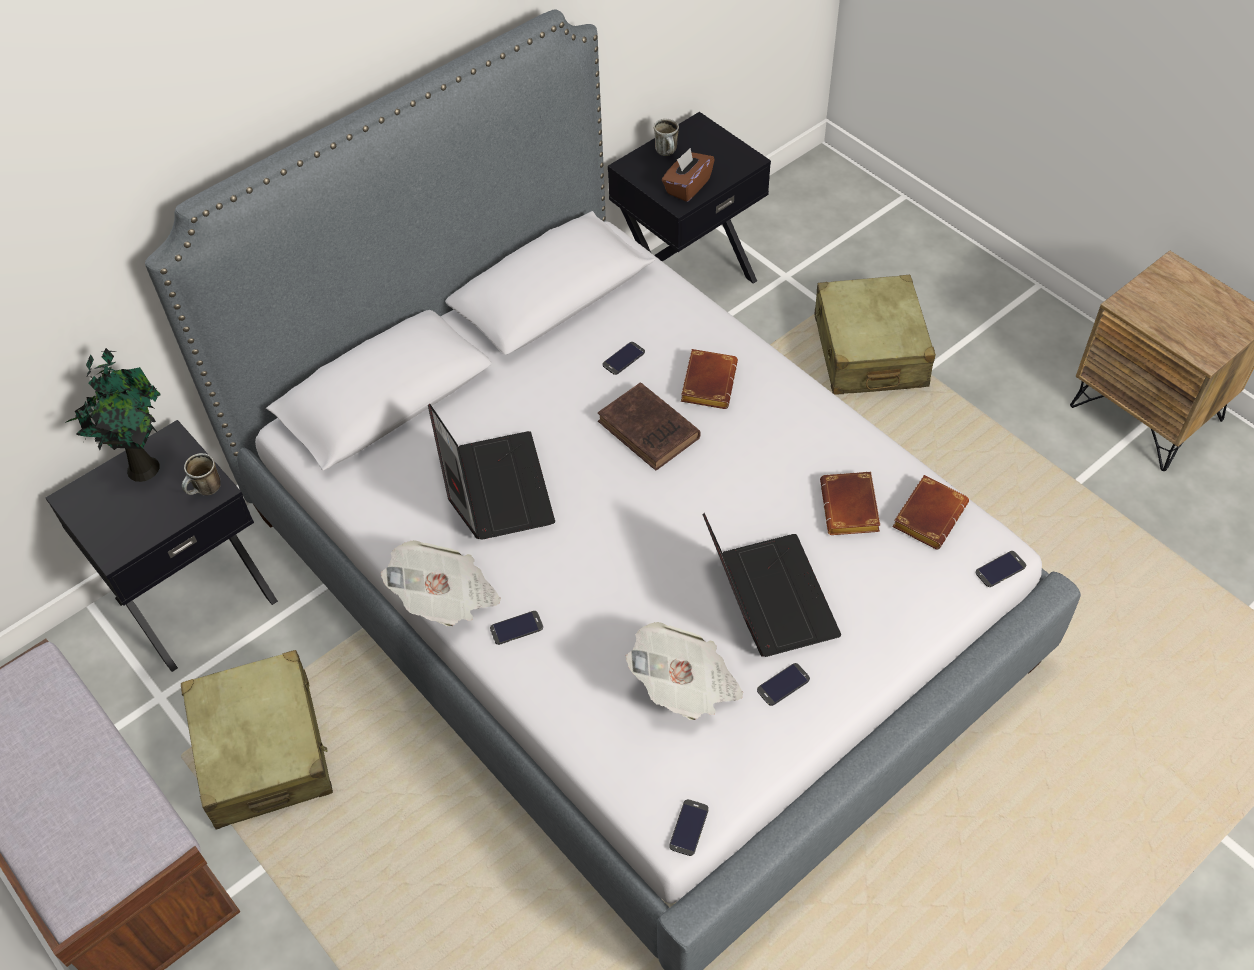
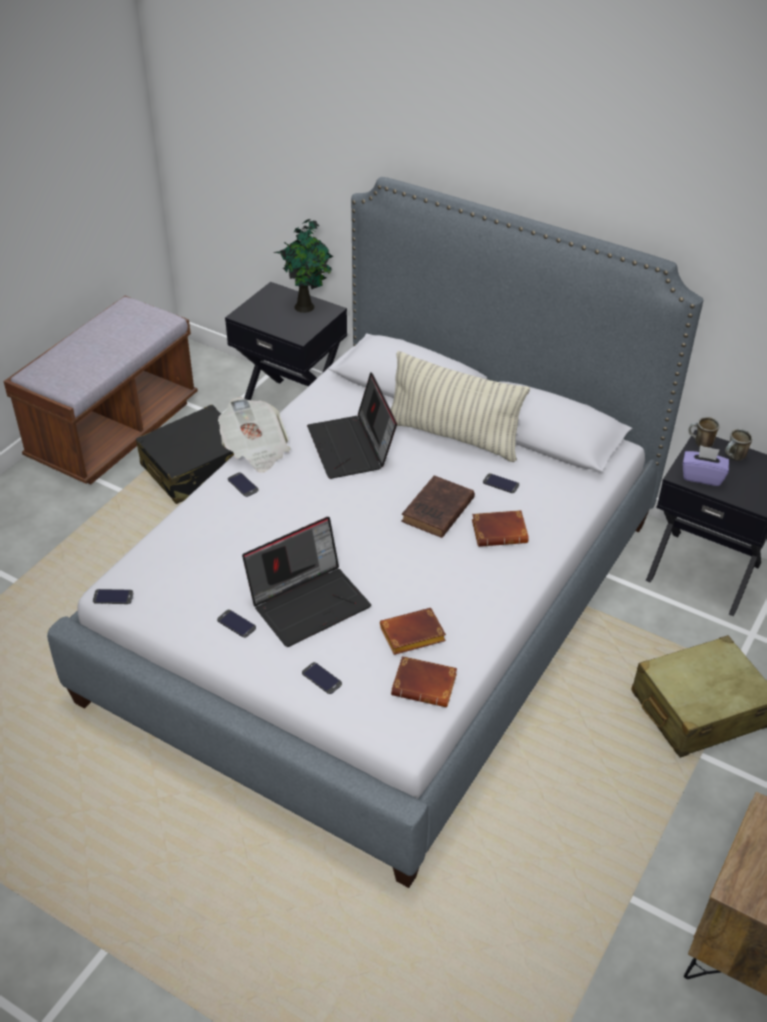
camera: 70 degrees right, 10 degrees down
(206, 491) = (297, 333): mug -> mug (700, 444)
(264, 750) = (197, 468): beige suitcase -> black suitcase
(493, 487) = (352, 448): laptop -> laptop turned 105 degrees clockwise
(516, 379) = (453, 436): none -> pillow
(685, 686) = (220, 573): newspaper -> none
(687, 186) = (702, 476): brown tissue box -> purple tissue box
(1000, 569) = (388, 741): phone -> phone (321, 678)

